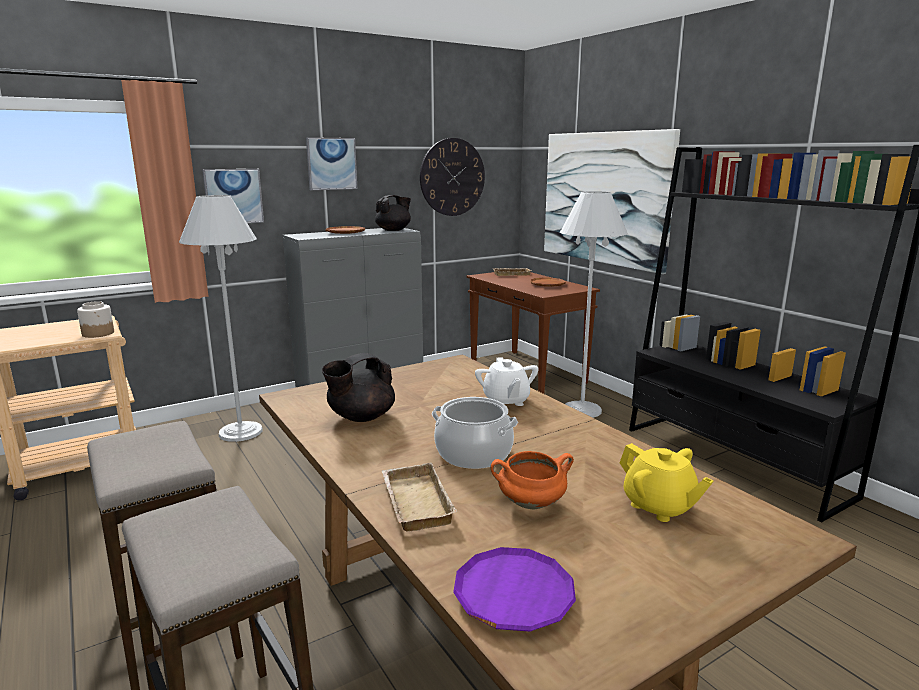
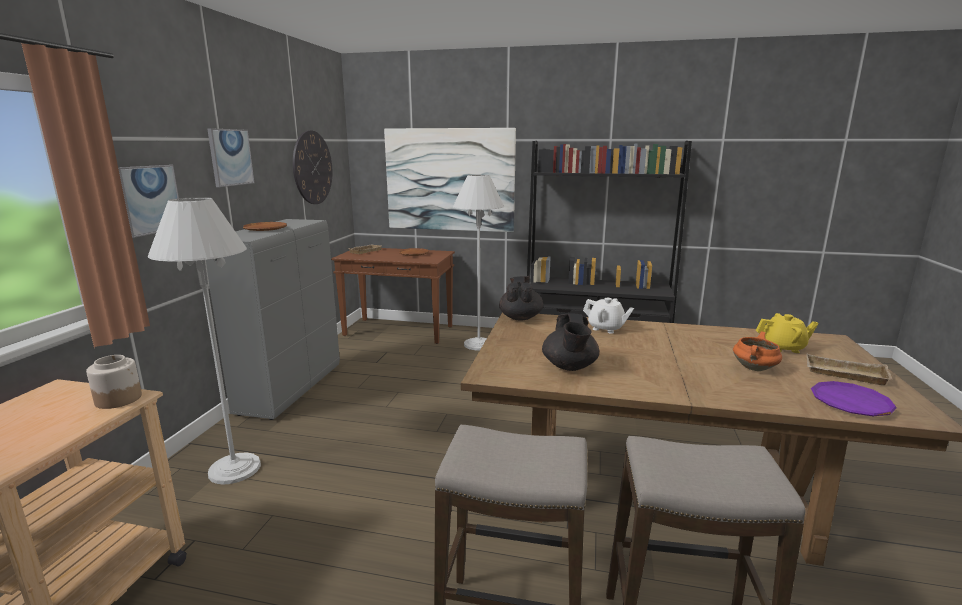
camera: 45 degrees left, 0 degrees up
(394, 230) = (301, 222): black teapot -> black teapot (520, 317)
(413, 502) = (724, 392): beige tray -> beige tray (843, 374)
(473, 454) = (674, 359): cooking pot -> none

